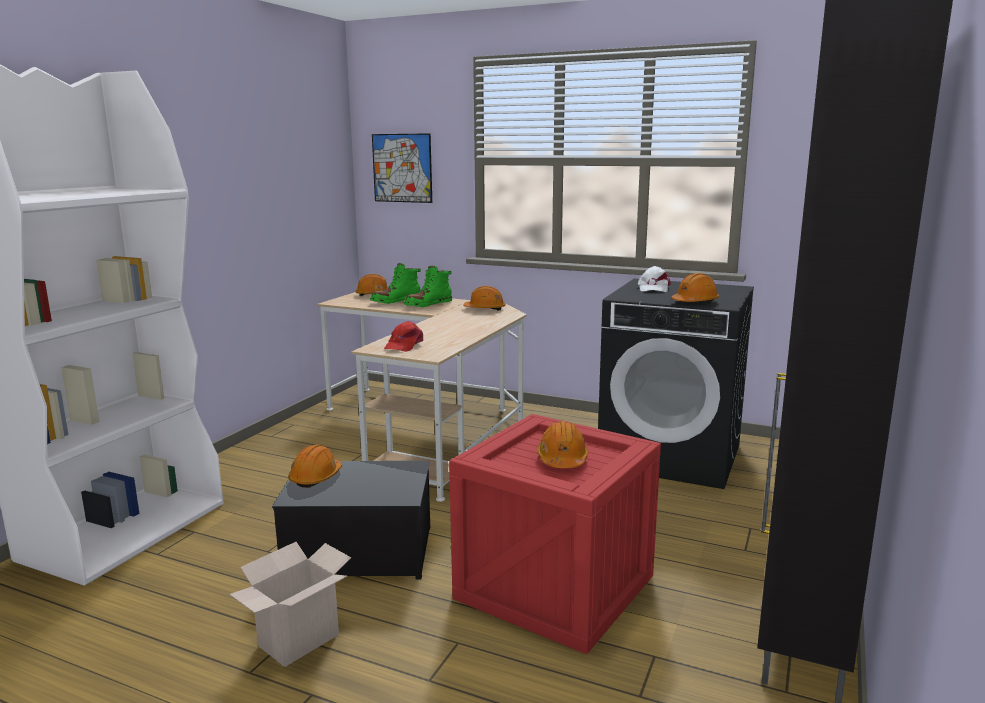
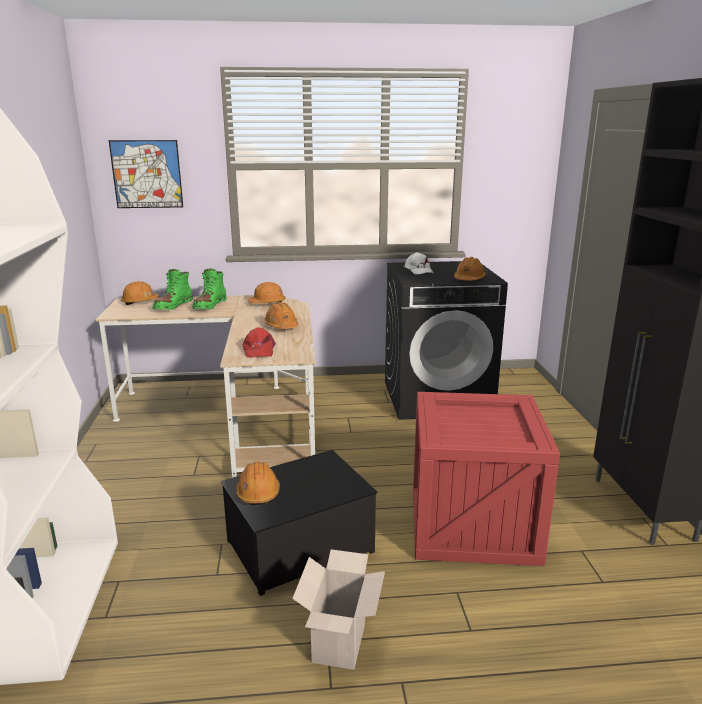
camera: 30 degrees left, 5 degrees up
(562, 459) = (486, 425): orange hard hat -> orange hard hat (281, 326)

